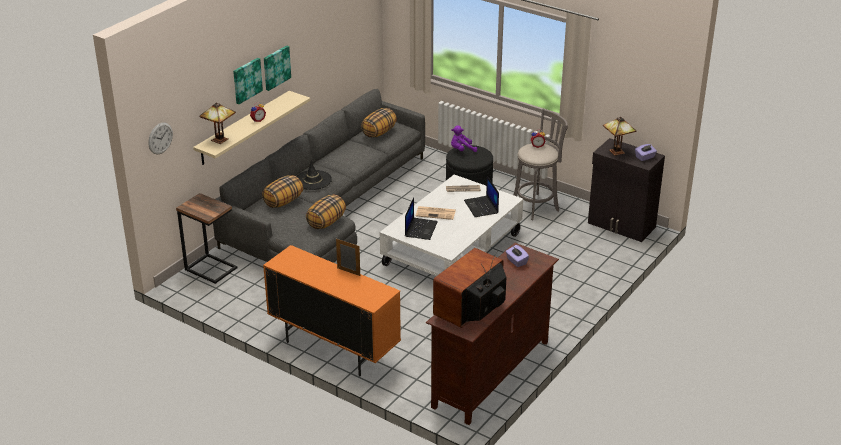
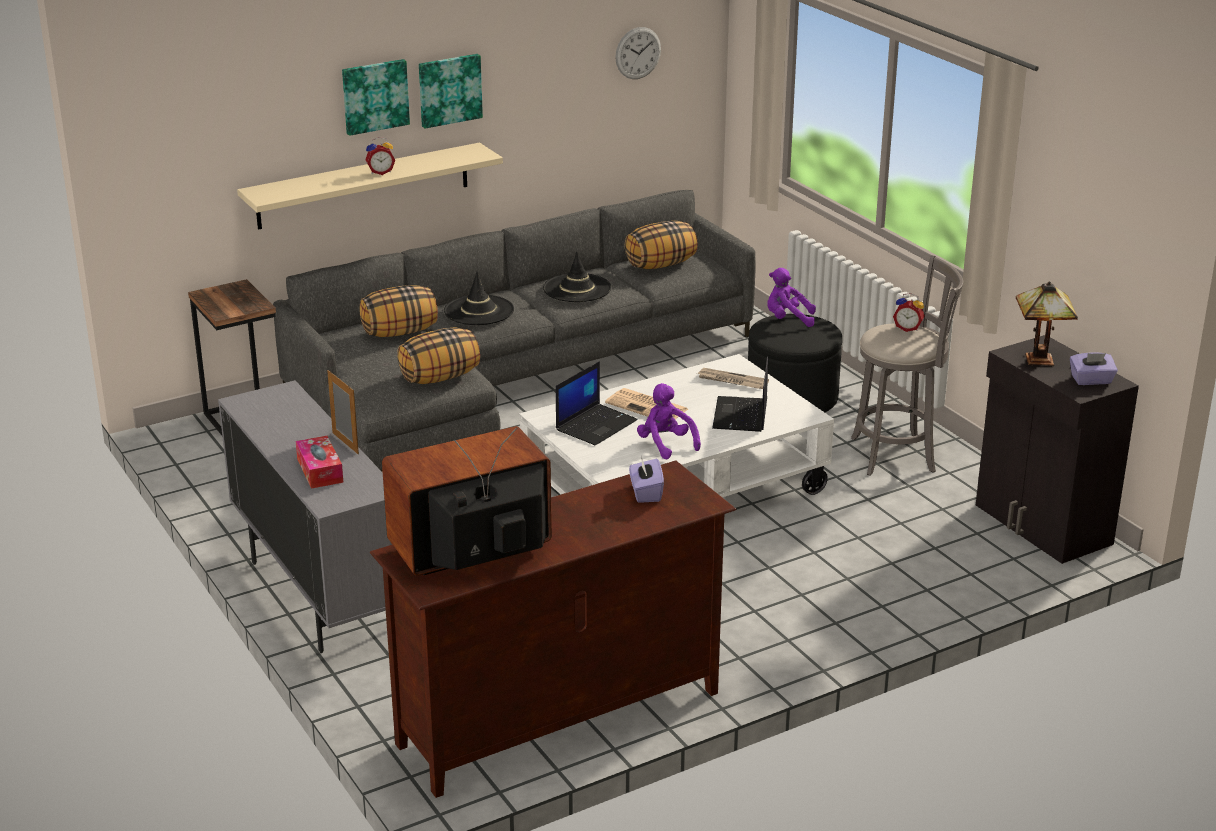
camera: 25 degrees right, 5 degrees down
(160, 138) = (158, 152): wall clock -> wall clock (638, 53)
(220, 139) = (290, 186): table lamp -> none
(334, 349) = (319, 595): orange cabinet -> grey cabinet
(350, 156) = (577, 288): none -> black hat
(350, 289) = (320, 470): none -> tissue box
(460, 231) = (665, 444): none -> purple plush toy

